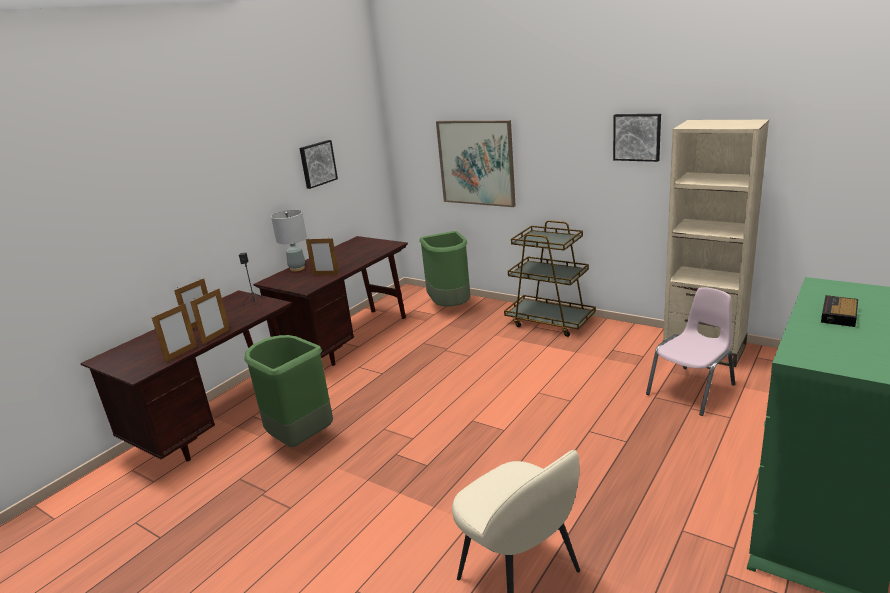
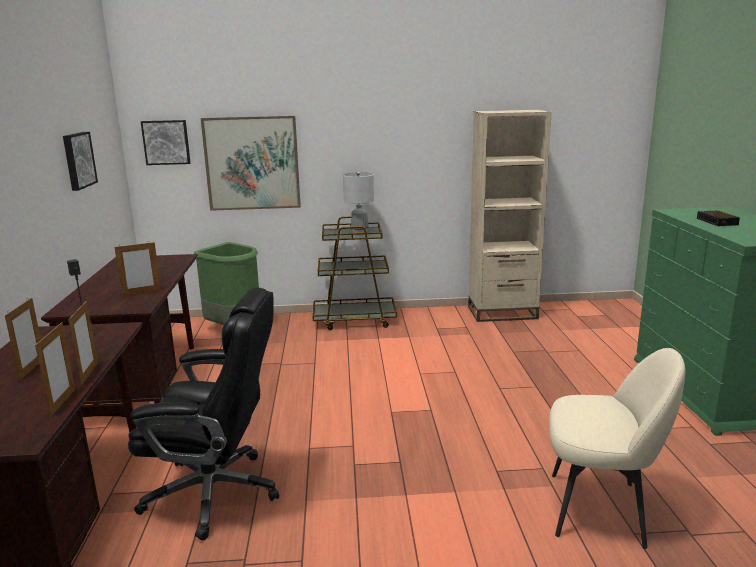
camera: 40 degrees left, 5 degrees down
(297, 268) = (86, 294): grey table lamp -> grey table lamp (359, 231)
(299, 439) = (215, 492): green trash can -> black office chair
(637, 137) = (427, 128): picture -> picture (166, 142)
(692, 390) = (531, 340): pink chair -> none

